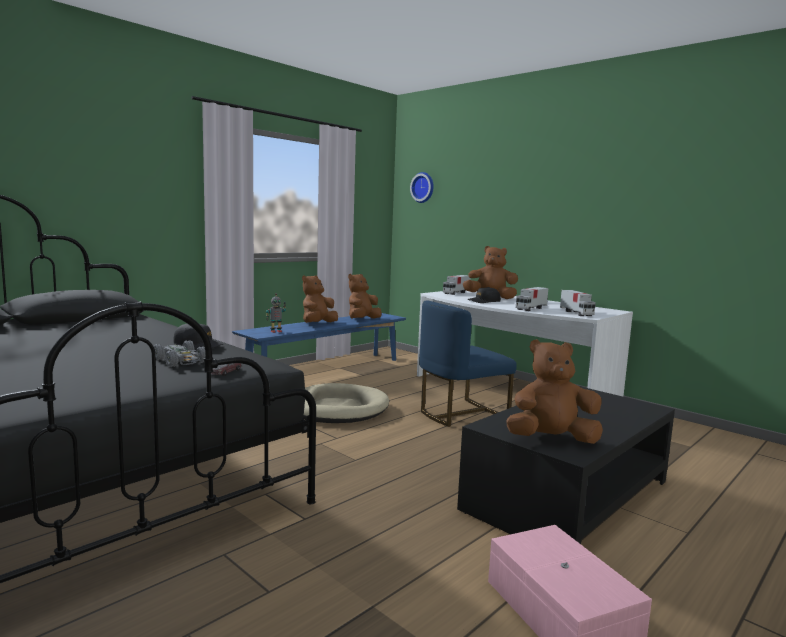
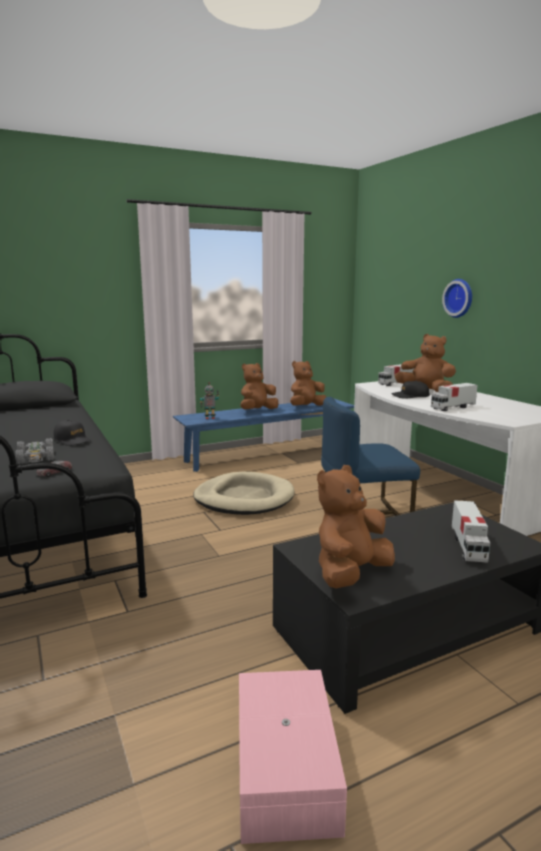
camera: 20 degrees right, 5 degrees up
(423, 187) = (380, 268): wall clock -> wall clock (459, 298)
(551, 440) = (350, 574): brown plush toy -> brown plush toy turned 60 degrees counterclockwise
(576, 313) = (501, 416): toy truck -> toy truck (468, 546)

